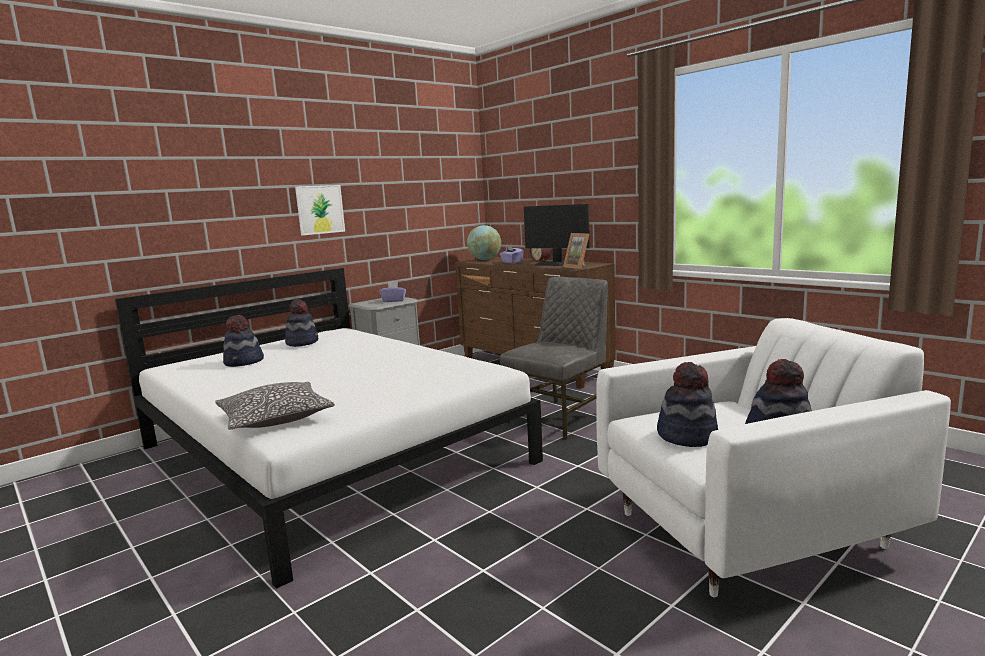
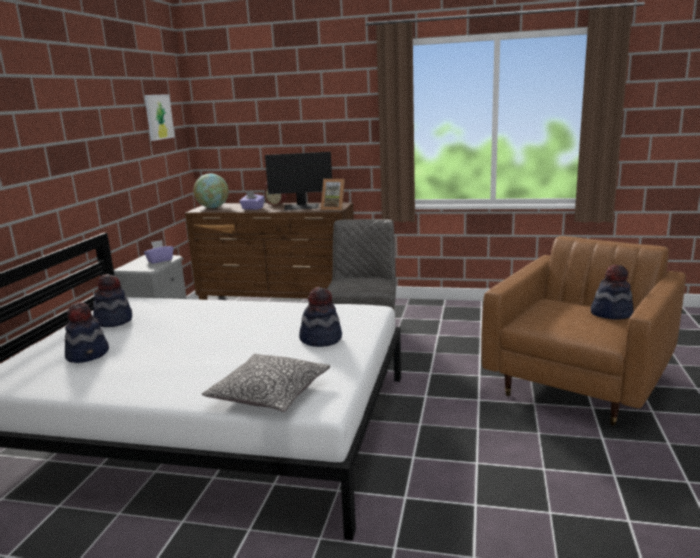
camera: 35 degrees left, 5 degrees up
(320, 209) = (76, 169): picture -> picture (158, 117)
(687, 436) = (571, 326): hat -> hat (321, 339)
(748, 530) = (580, 382): white armchair -> brown armchair

